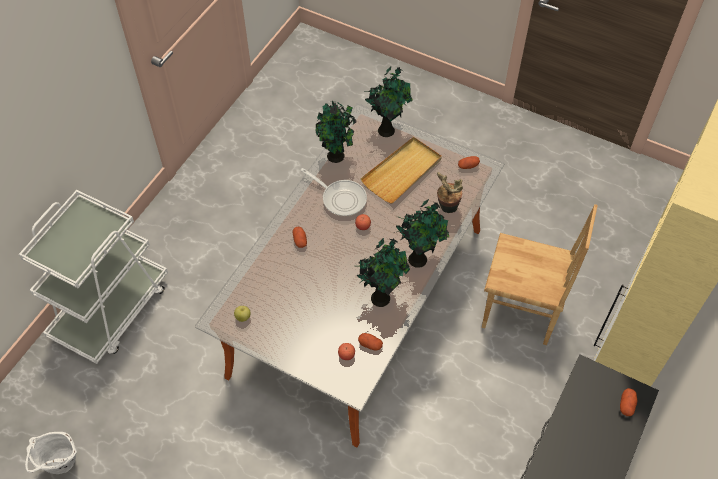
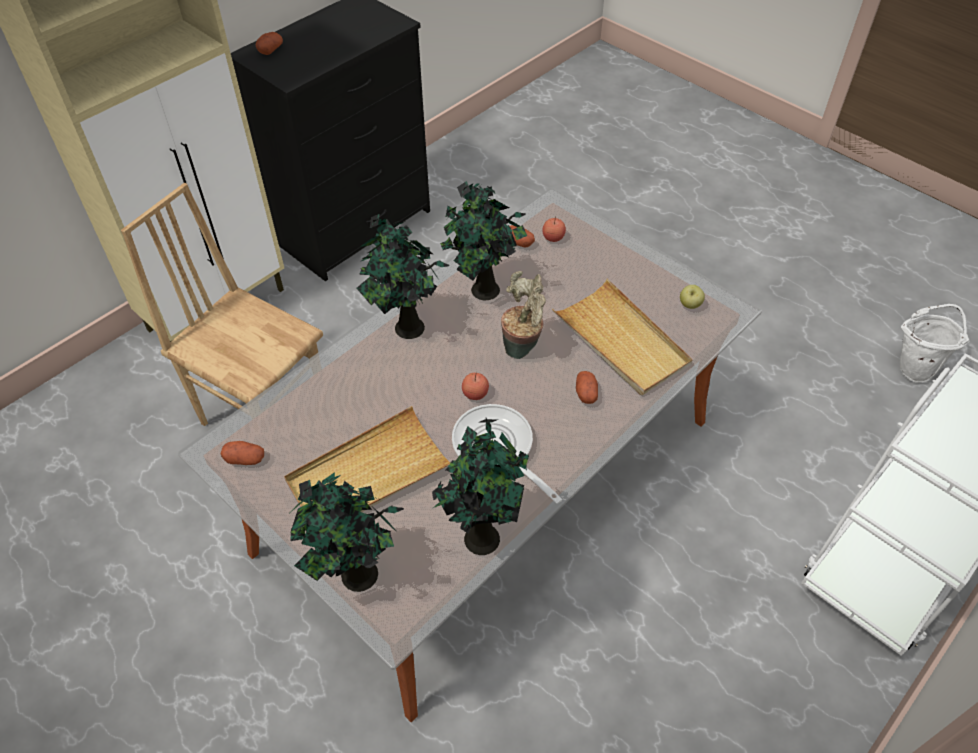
camera: 165 degrees left, 5 degrees down
(284, 280) = (621, 341): none -> beige tray
(446, 207) = (324, 393): potted plant -> potted plant (522, 348)

